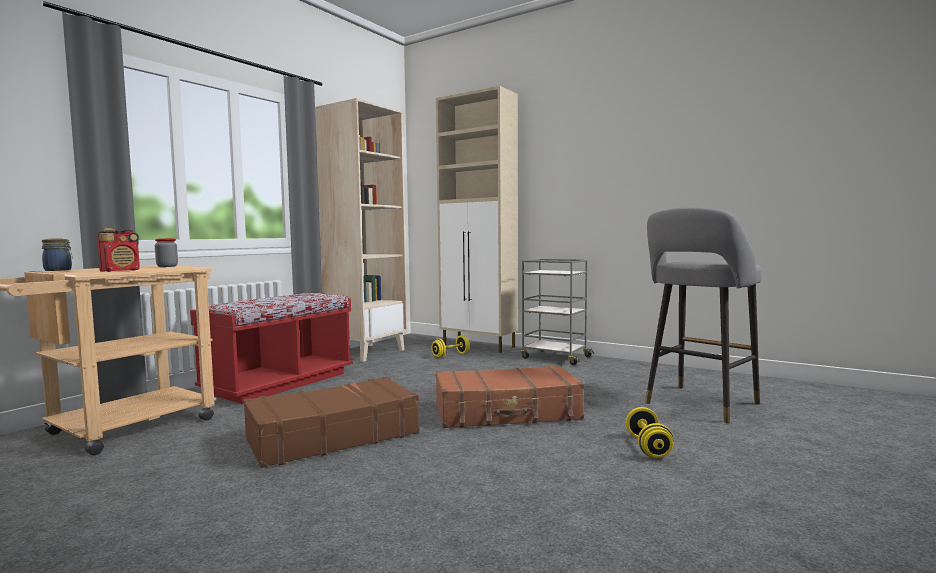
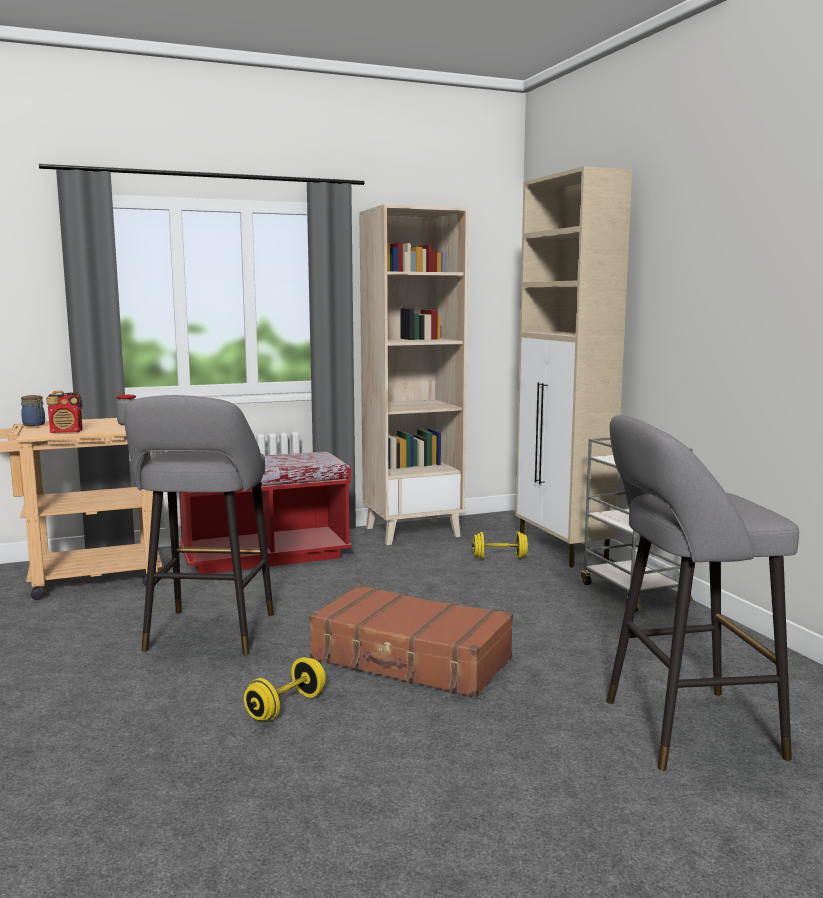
camera: 35 degrees right, 5 degrees up
(332, 436) = (208, 635): brown suitcase -> grey stool
(648, 447) = (476, 761): yellow dumbbell -> yellow dumbbell (286, 707)

